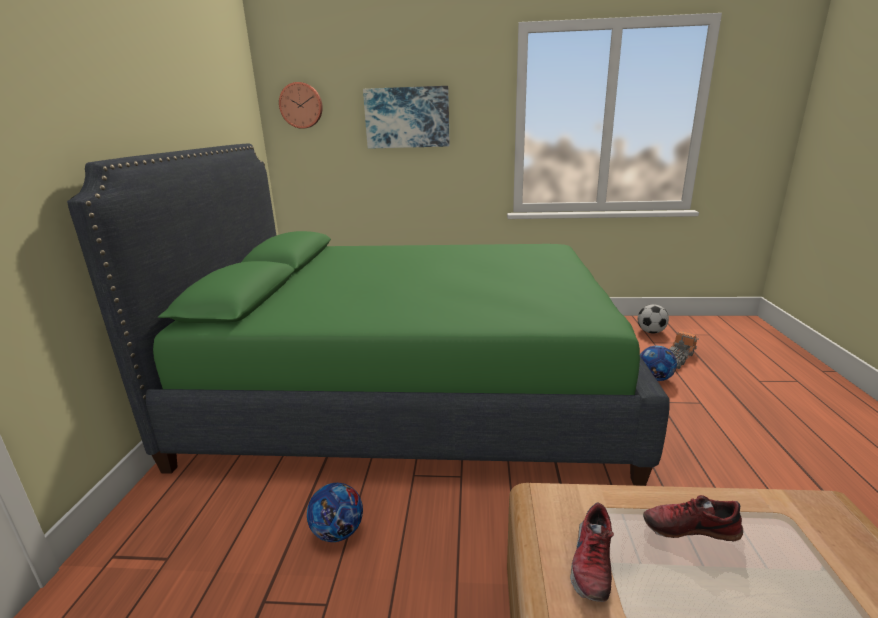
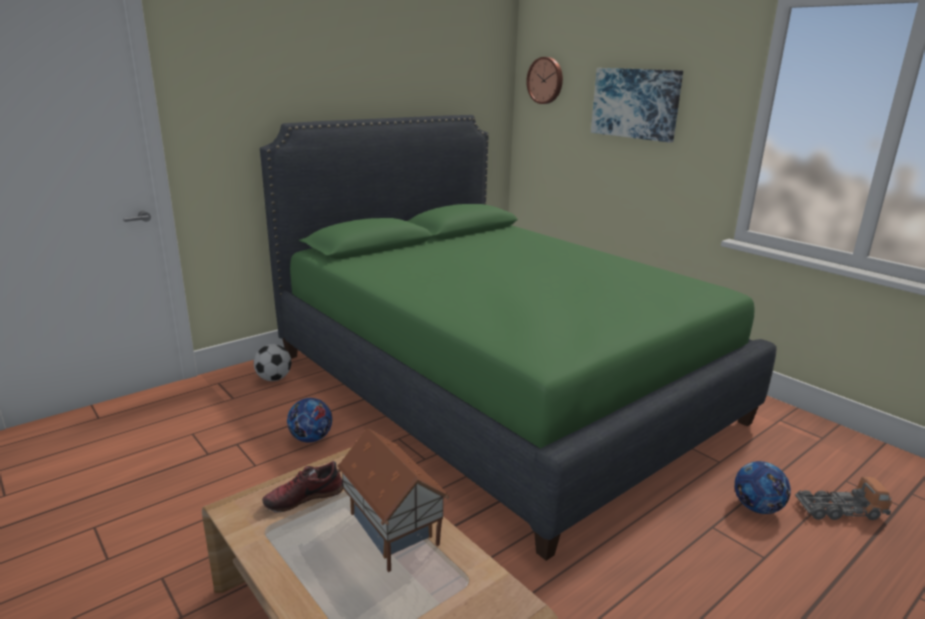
camera: 45 degrees right, 0 degrees up
(651, 332) = (870, 470): football -> football (274, 379)
(690, 527) = (390, 531): shoe -> toy house

